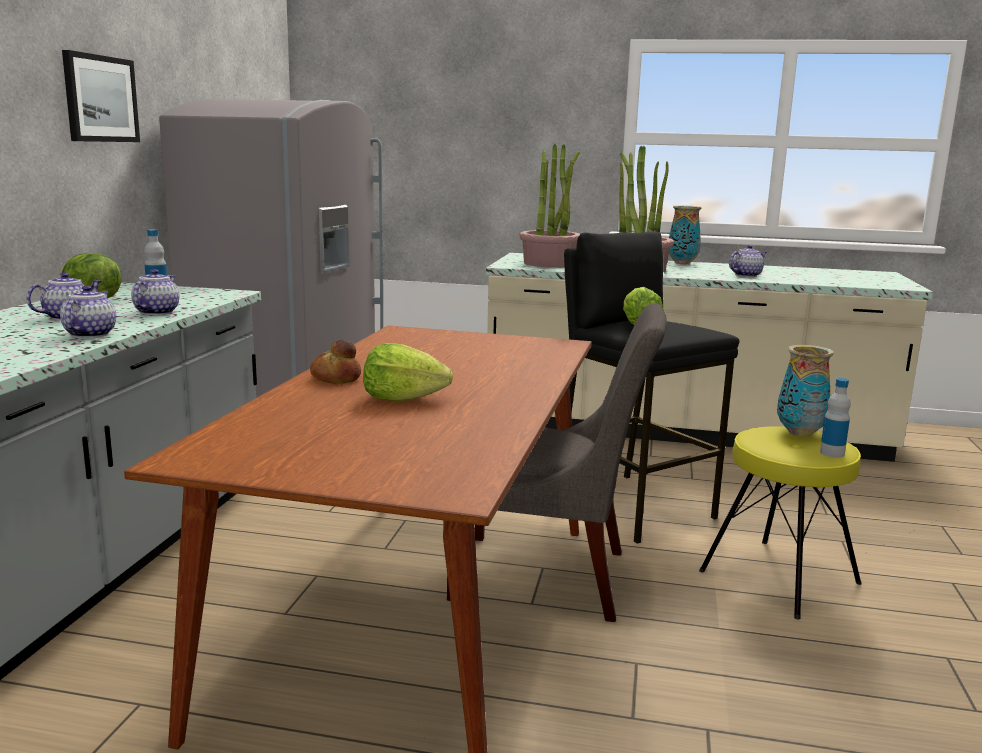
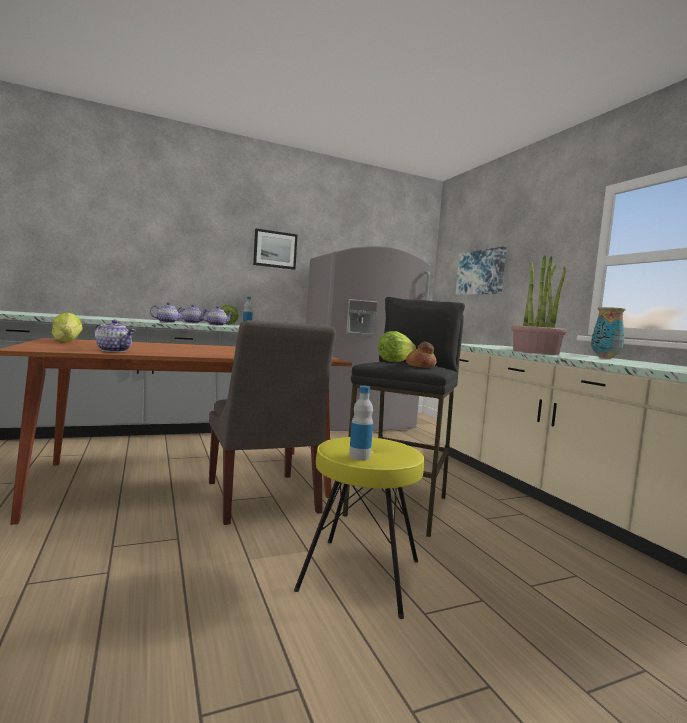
camera: 55 degrees right, 10 degrees down
(336, 378) = (192, 345): bread -> bread (421, 366)
(403, 398) = (169, 348): lettuce -> lettuce (67, 341)
(415, 132) = (481, 272): none -> picture
(549, 263) = (491, 346): potted plant -> none
(746, 275) = (613, 361): teapot -> teapot (114, 351)
(799, 433) = (395, 447): vase -> none

